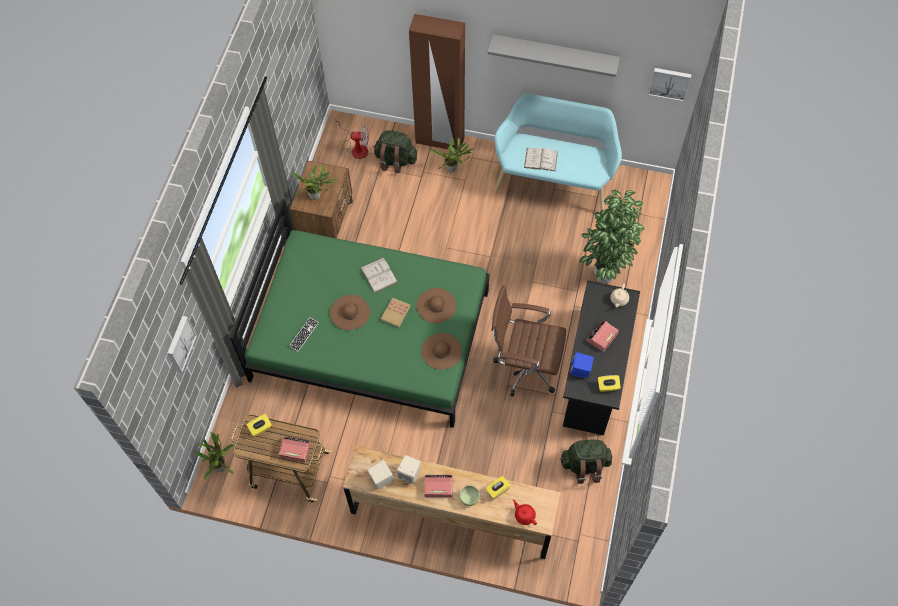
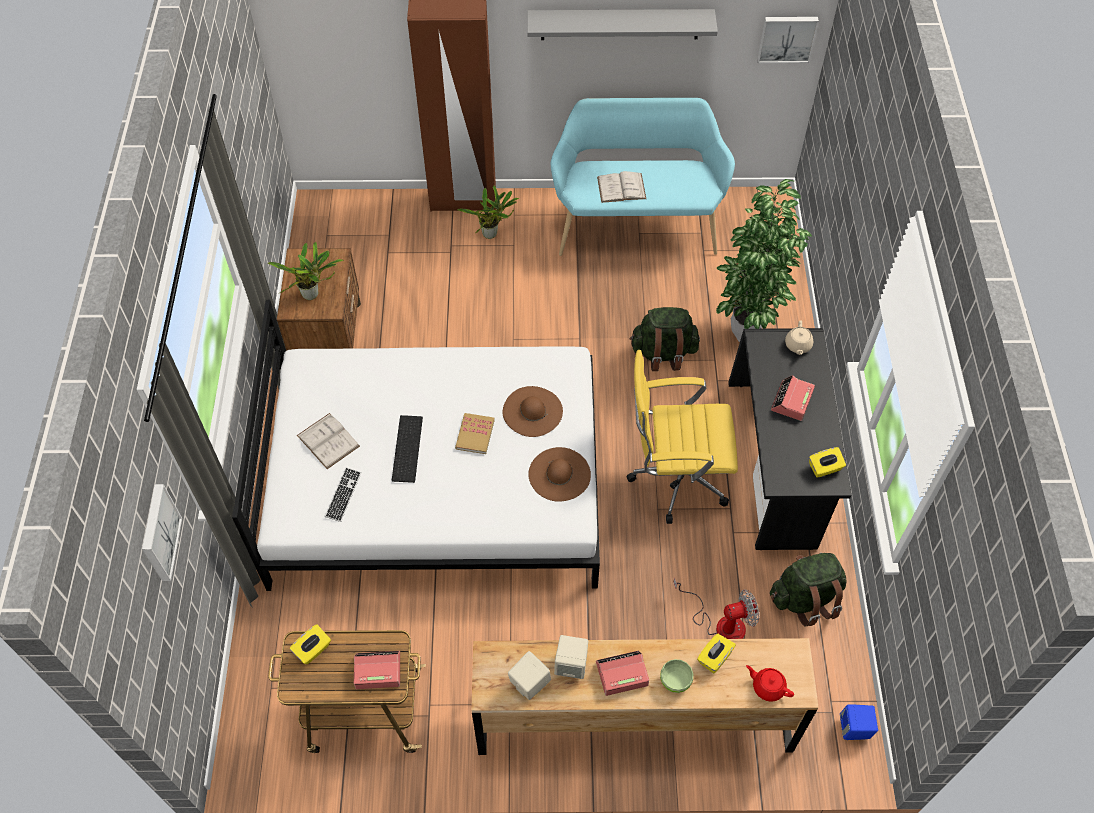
camera: 15 degrees left, 5 degrees down
(220, 465) = (252, 729): potted plant -> none
(350, 312) = (406, 448): brown hat -> keyboard
(356, 148) = (346, 232): fan -> fan (721, 623)
(370, 334) = (436, 481): green bed -> white bed
(379, 275) = (435, 386): white book -> white book (328, 441)
(395, 160) = (407, 238): green backpack -> green backpack (663, 353)
(524, 367) = (674, 478): brown office chair -> yellow office chair
(580, 370) = (778, 454): blue speaker -> blue speaker (854, 728)

